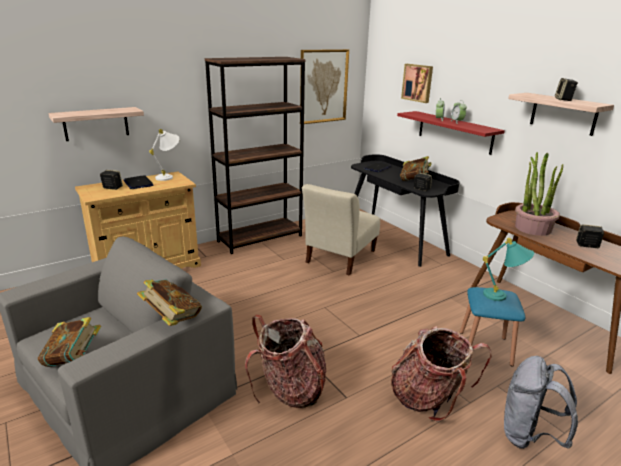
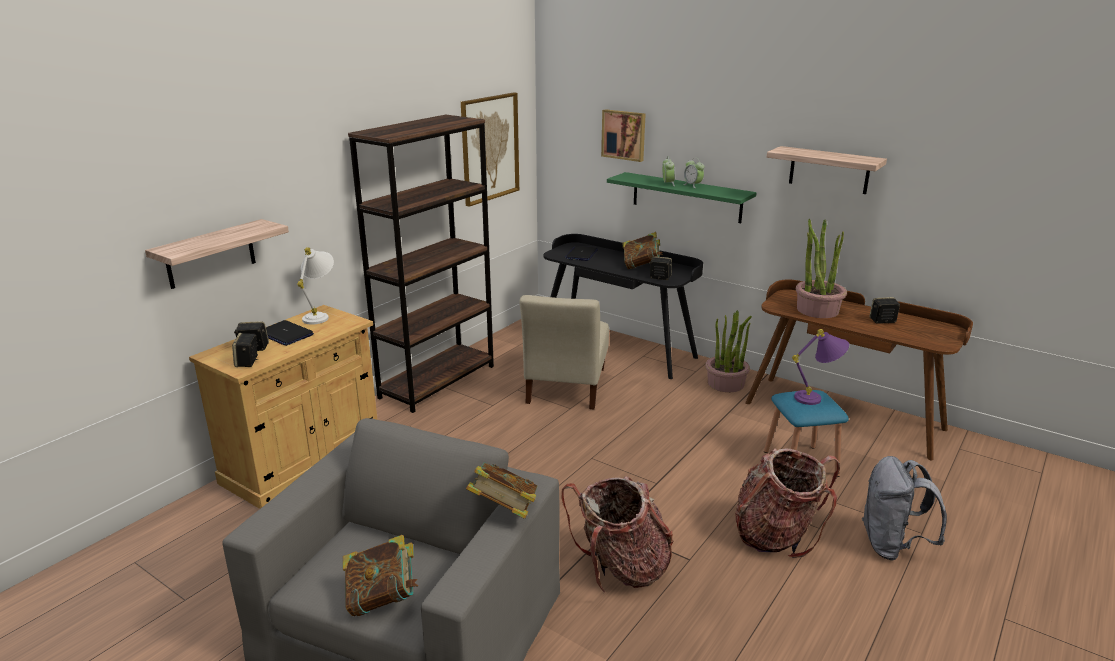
camera: 20 degrees left, 0 degrees up
(454, 132) = (686, 197): red shelf -> green shelf
(460, 277) = (726, 384): none -> potted plant
(503, 297) = (817, 398): turquoise table lamp -> purple table lamp
(564, 99) = (832, 155): speaker -> speaker (247, 362)

